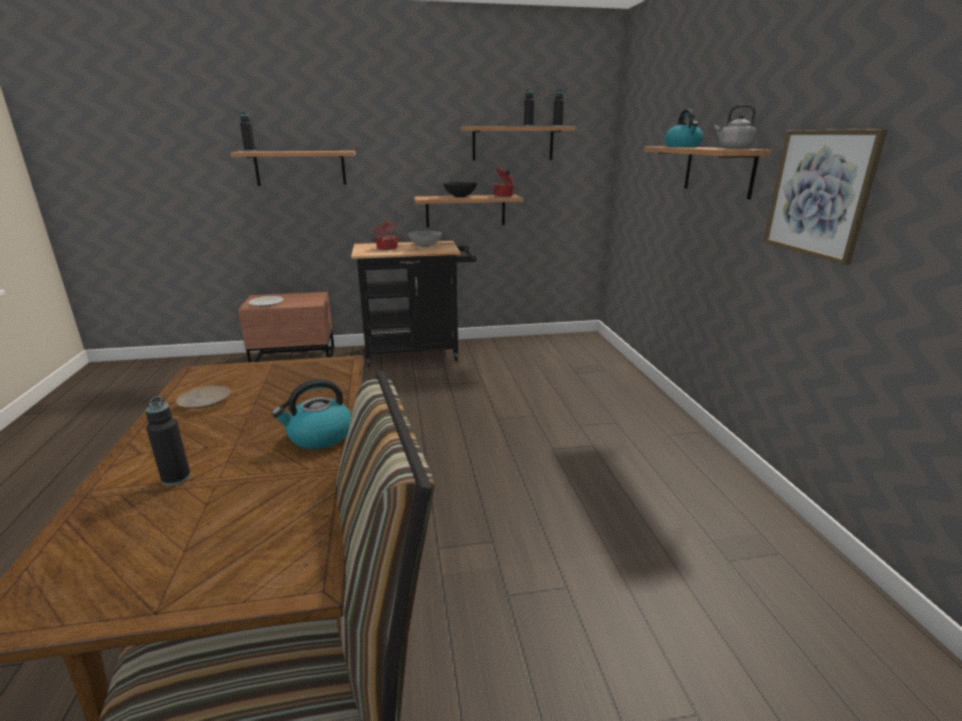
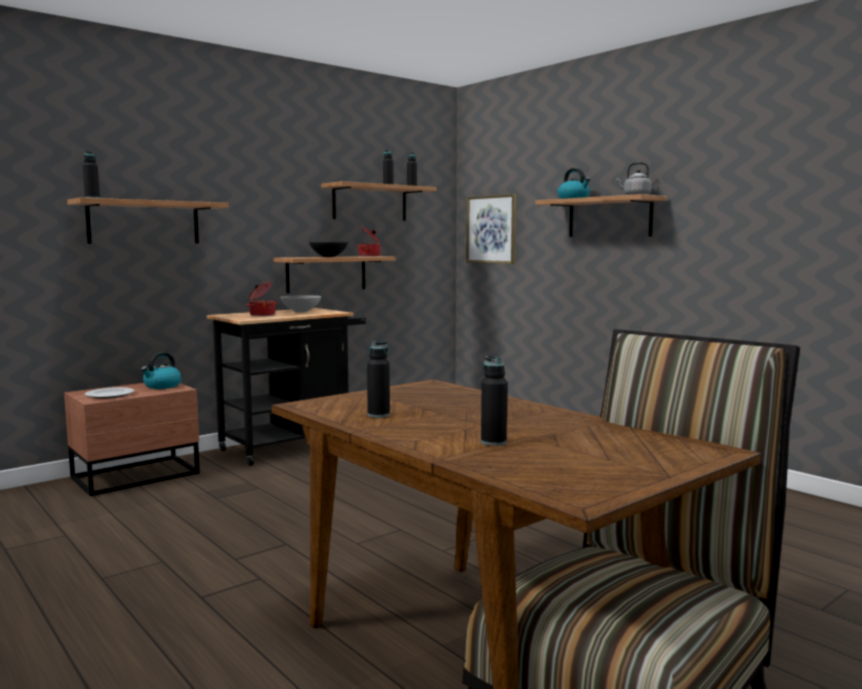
camera: 30 degrees left, 15 degrees down
(204, 403) = (378, 415): beige plate -> black bottle
(319, 436) = (539, 412): kettle -> kettle (162, 386)
(819, 193) = (721, 223): picture -> picture (491, 229)

